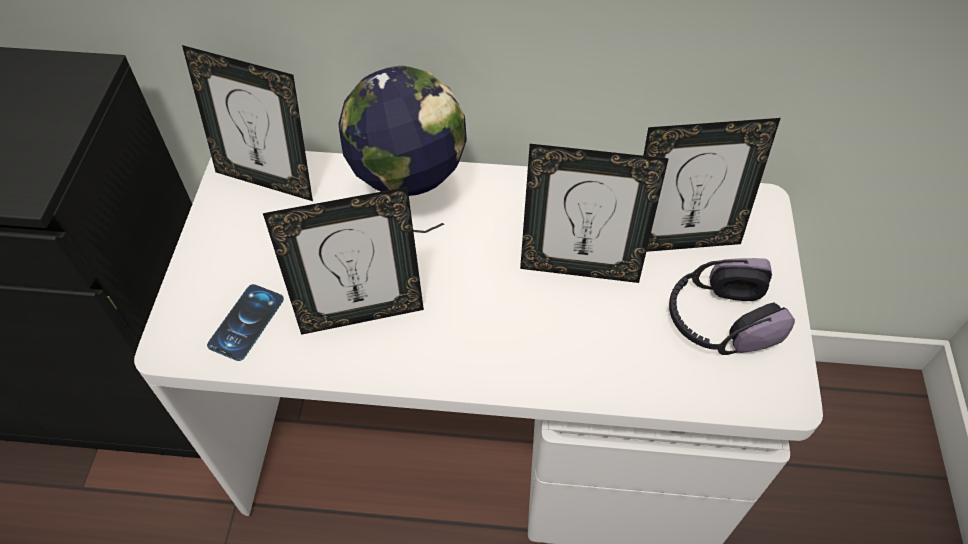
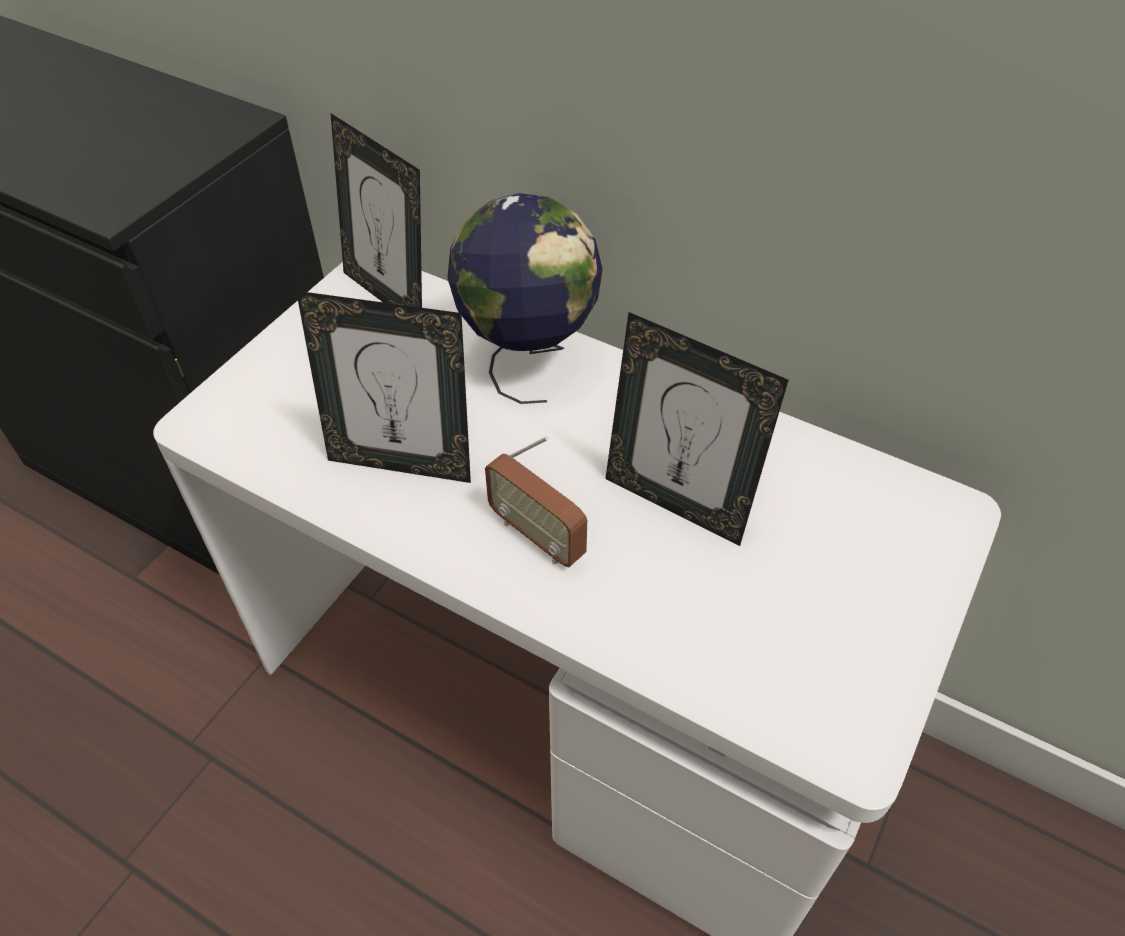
camera: 25 degrees right, 5 degrees down
(246, 322) = (282, 428): phone -> none
(496, 331) = (537, 536): none -> radio
(681, 240) = (823, 518): picture frame -> none
(719, 320) = (818, 628): headphones -> none

